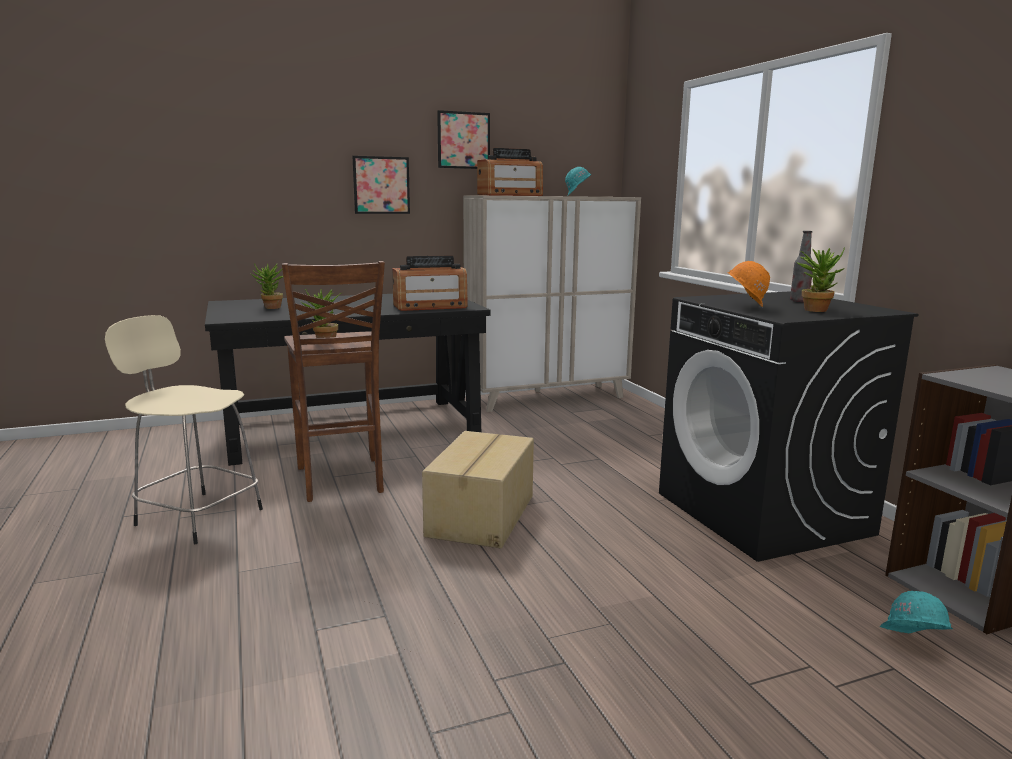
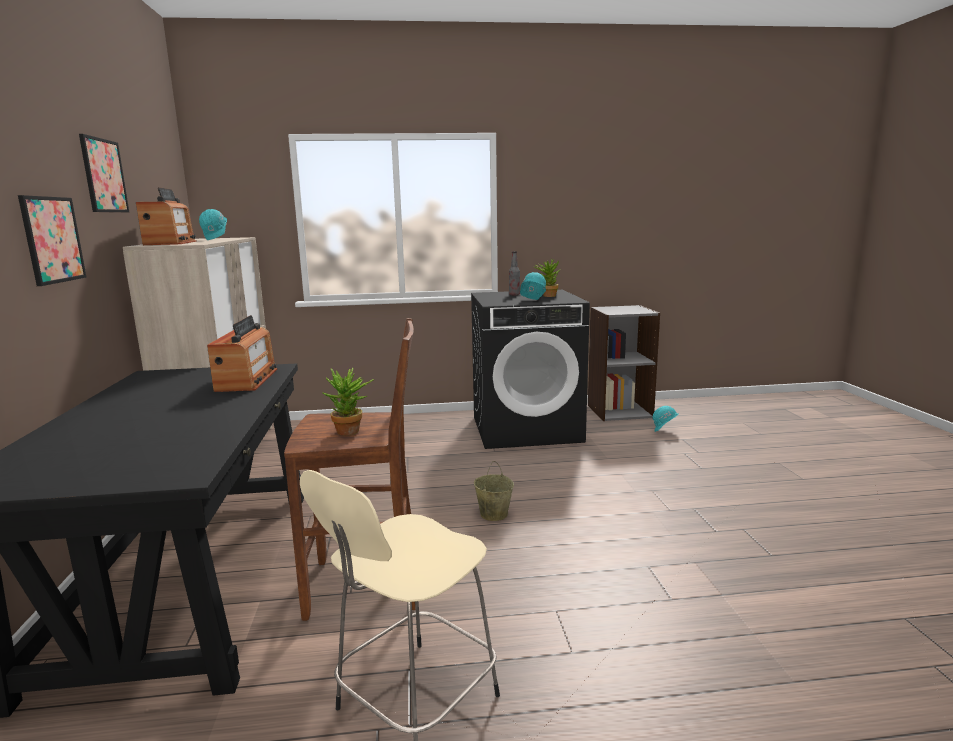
camera: 75 degrees left, 0 degrees up
(270, 308) = (114, 451): potted plant -> none
(483, 515) = (493, 514): cardboard box -> beige bucket
(744, 306) = (532, 301): orange hard hat -> turquoise hard hat

